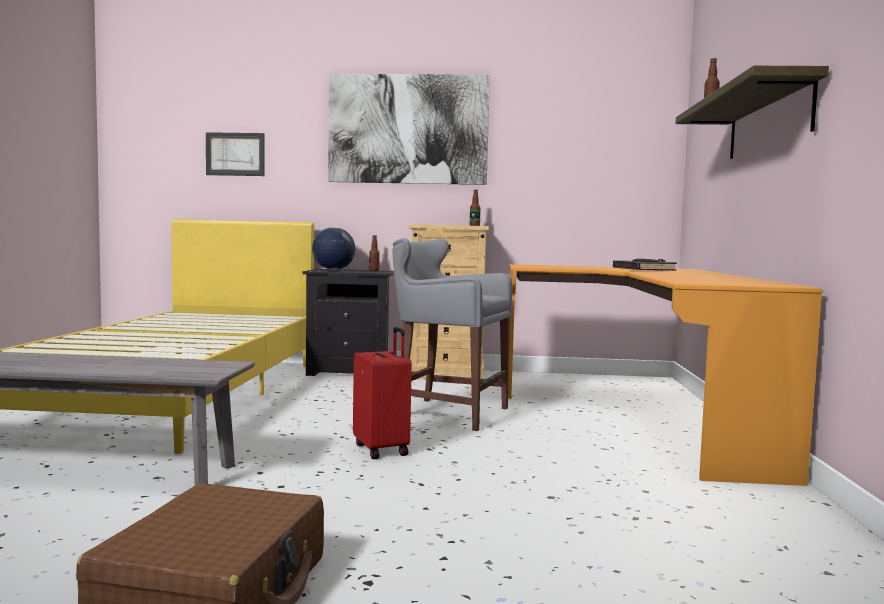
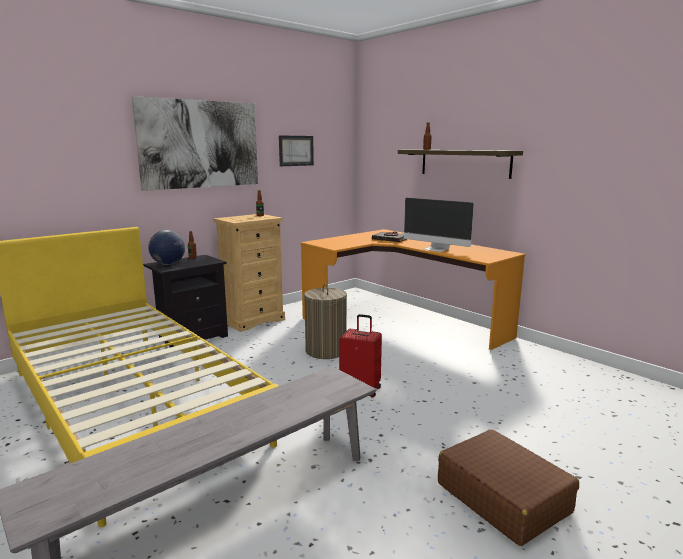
camera: 45 degrees left, 10 degrees up
(235, 154) = (46, 170): picture -> picture (296, 150)
(447, 413) = (326, 351): grey stool -> laundry basket
(666, 276) = (436, 249): none -> monitor

